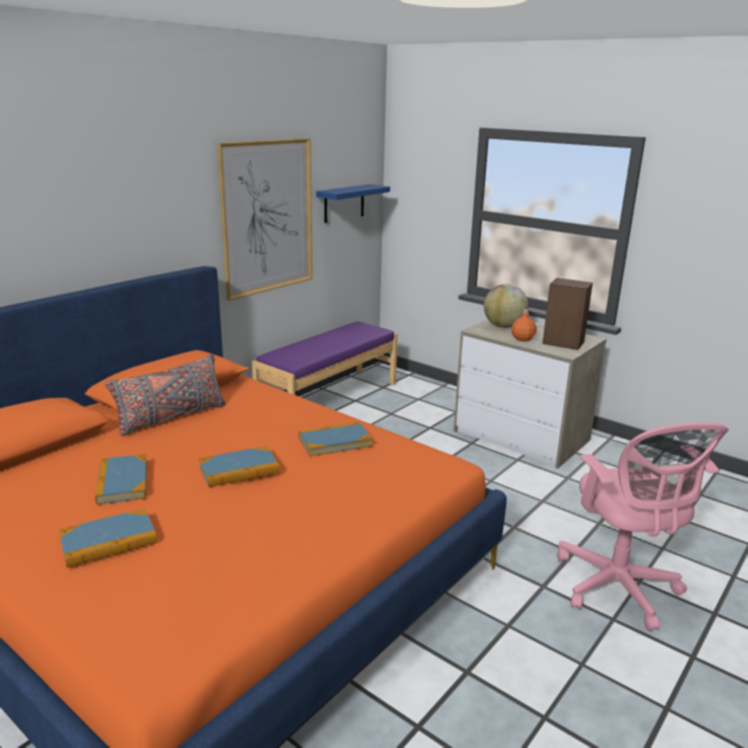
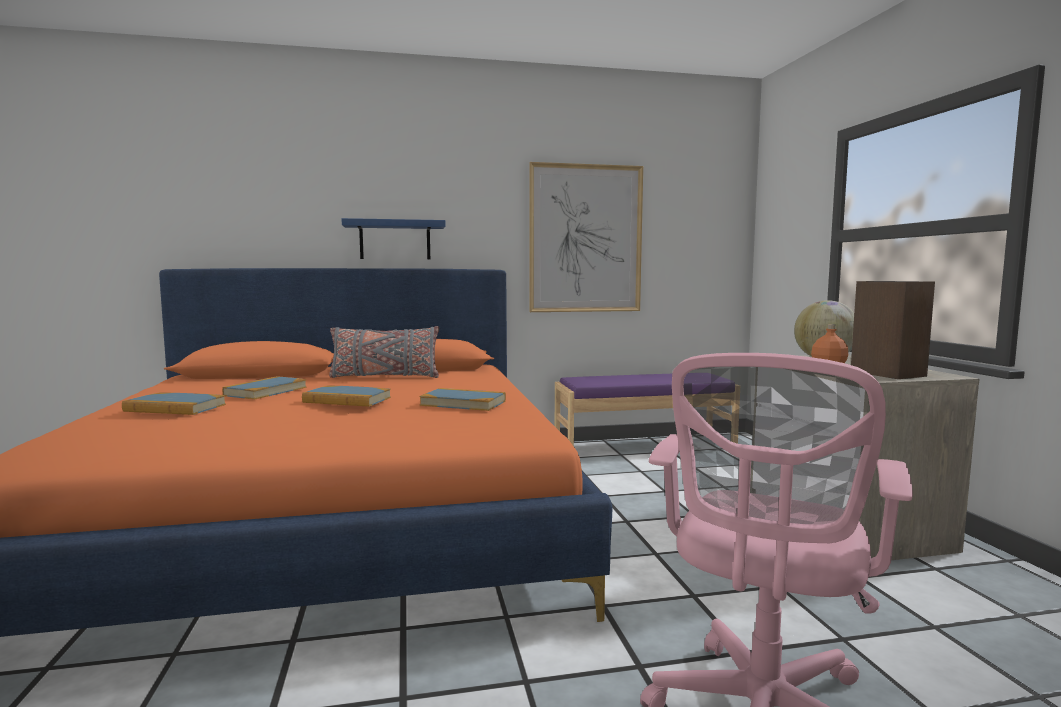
camera: 40 degrees right, 15 degrees down
(344, 203) = (692, 238): blue shelf -> blue shelf (395, 240)

